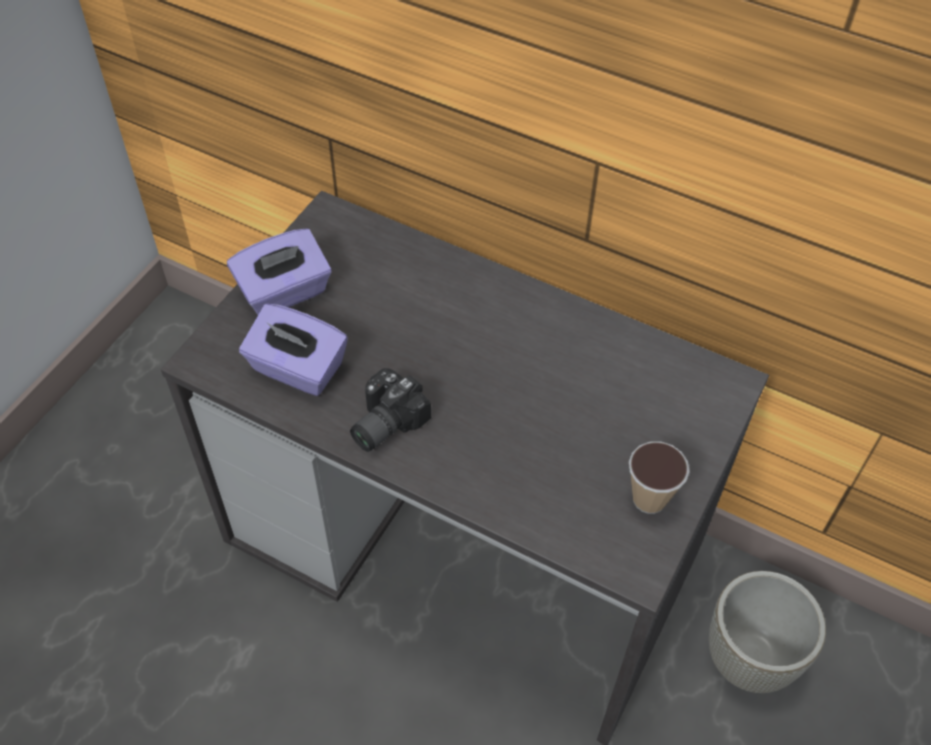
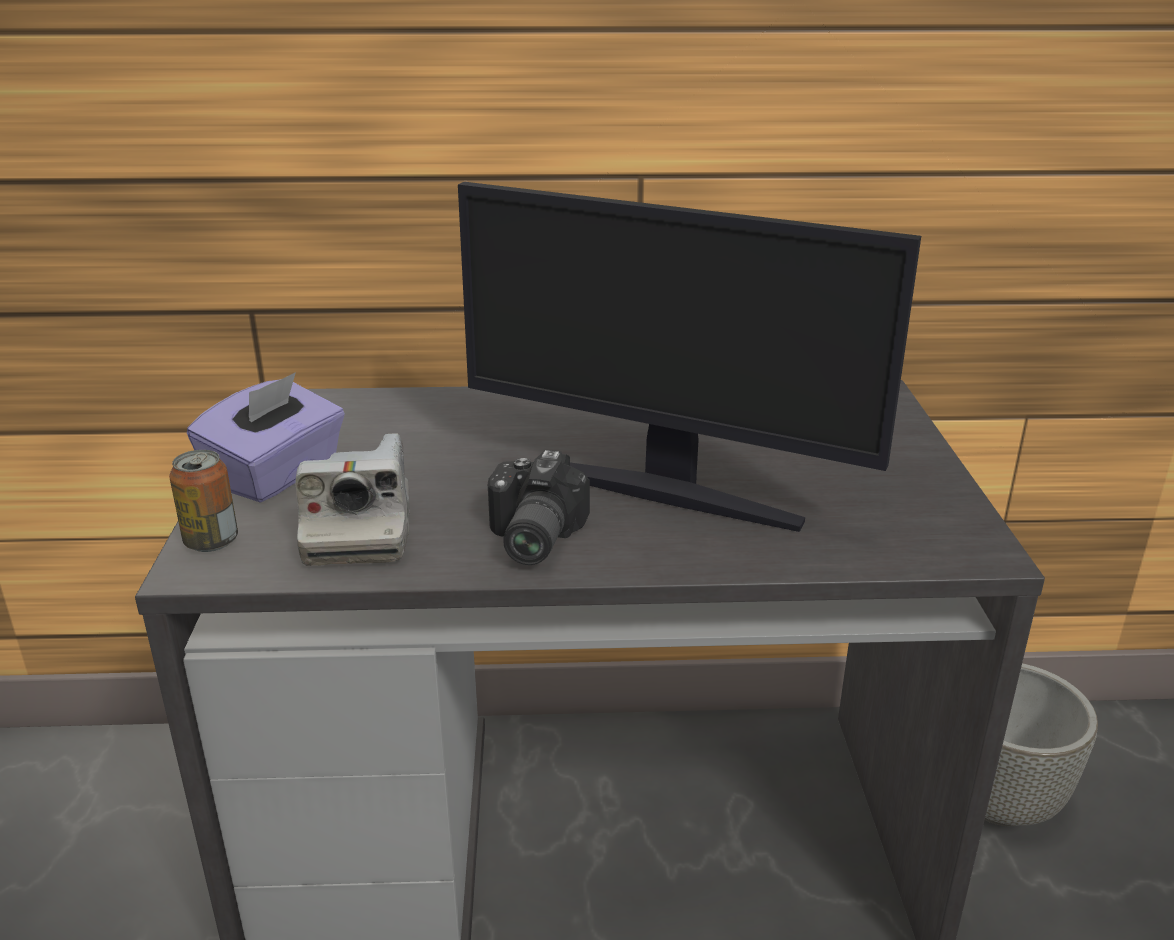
camera: 30 degrees left, 25 degrees down
(218, 340) = (211, 541): none -> can
(297, 369) = (359, 531): purple tissue box -> camera
(494, 417) = (665, 491): none -> monitor
(649, 499) = (913, 494): cup -> none

